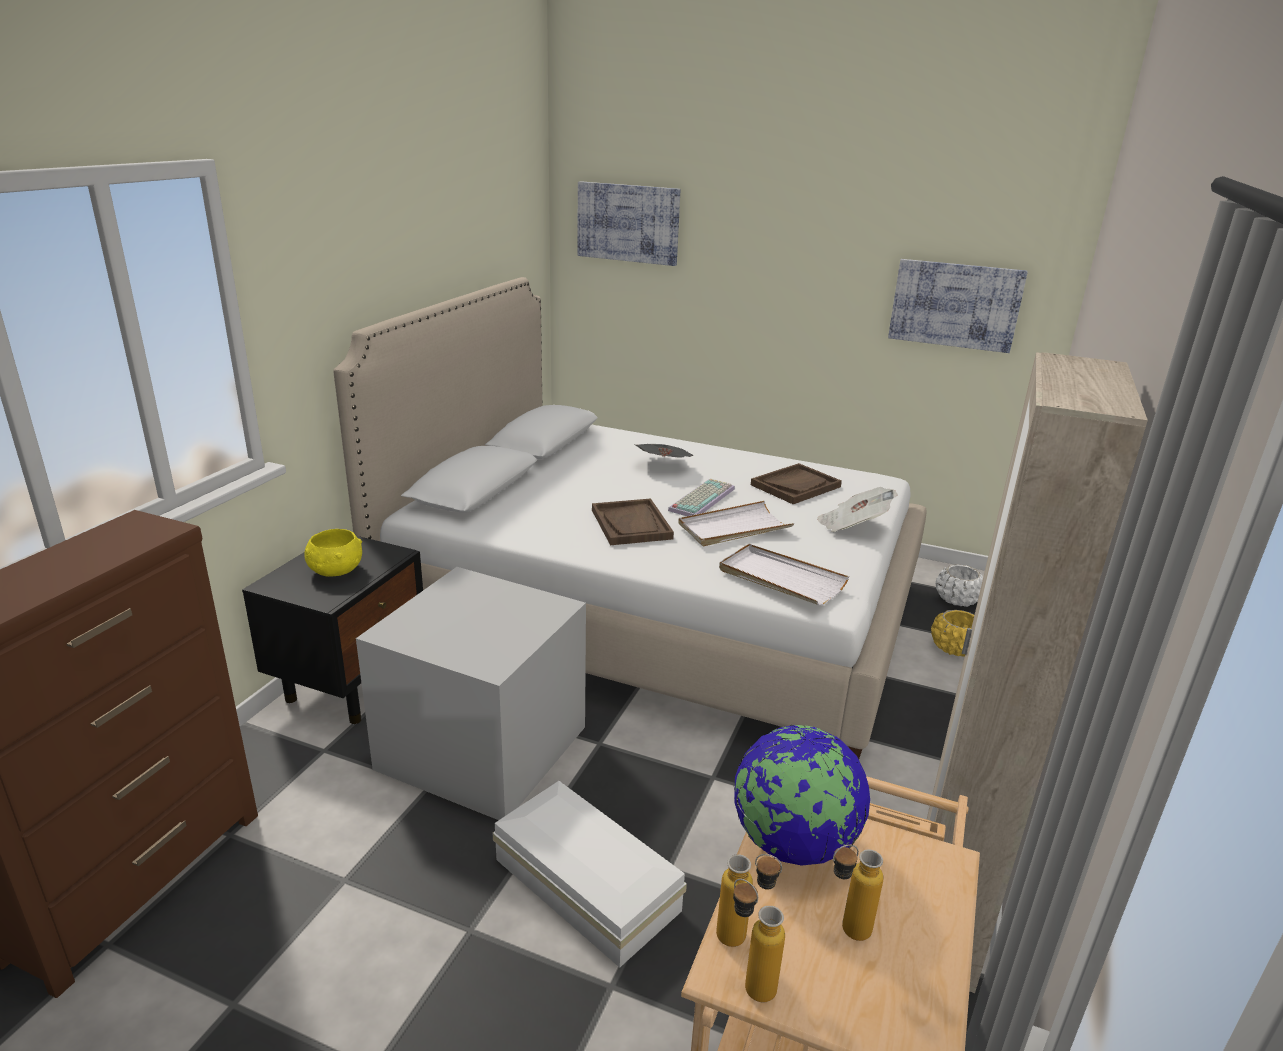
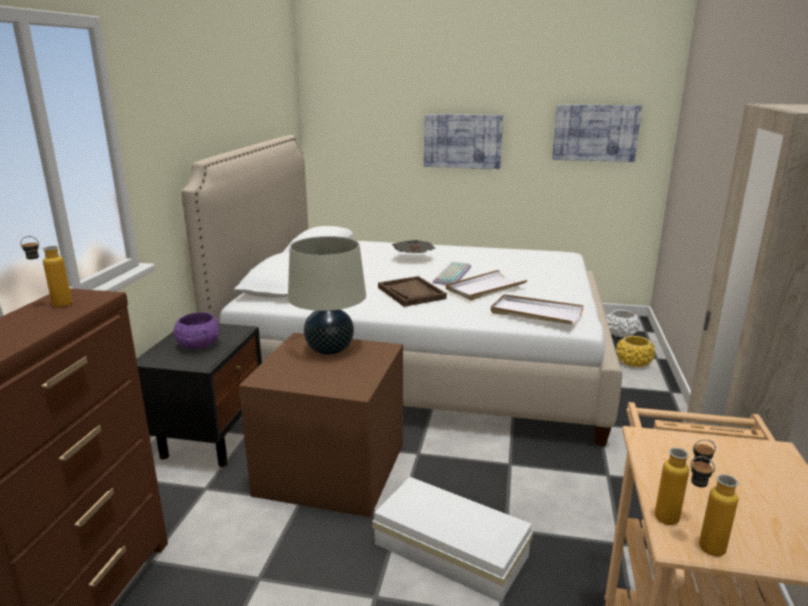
camera: 10 degrees left, 5 degrees down
(335, 571) = (198, 345): yellow bowl -> purple bowl
(482, 745) = (330, 467): grey storage box -> brown storage box
(489, 599) = (329, 349): none -> beige table lamp
(628, 223) = (360, 95): picture -> picture (462, 141)
(793, 844) = (668, 455): globe -> none
(795, 486) = (510, 262): brown tray -> none
(845, 931) = (742, 503): bottle -> bottle (53, 305)
(852, 526) = (563, 280): newspaper -> none

